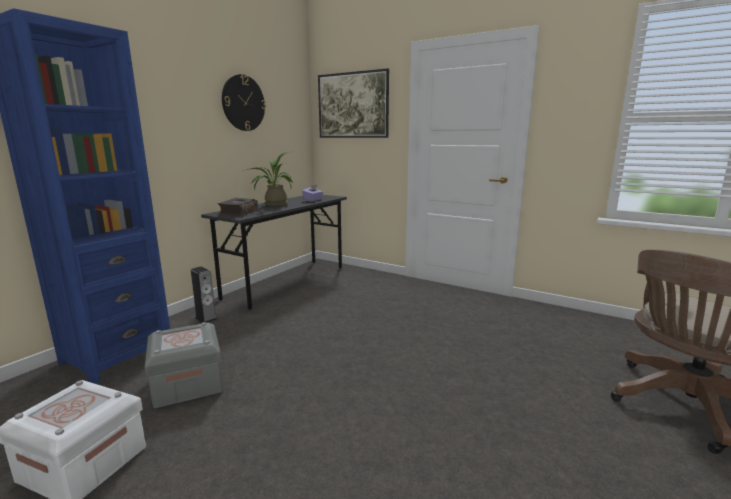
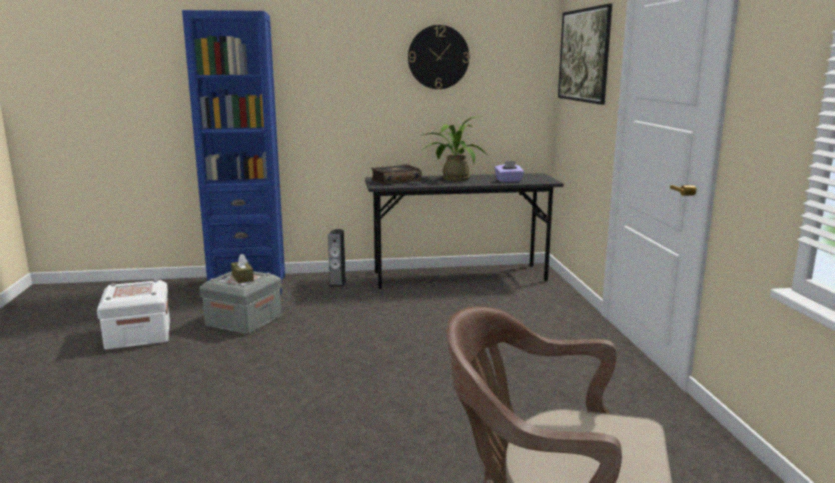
camera: 50 degrees right, 0 degrees up
(185, 336) = (242, 278): none -> brown tissue box

